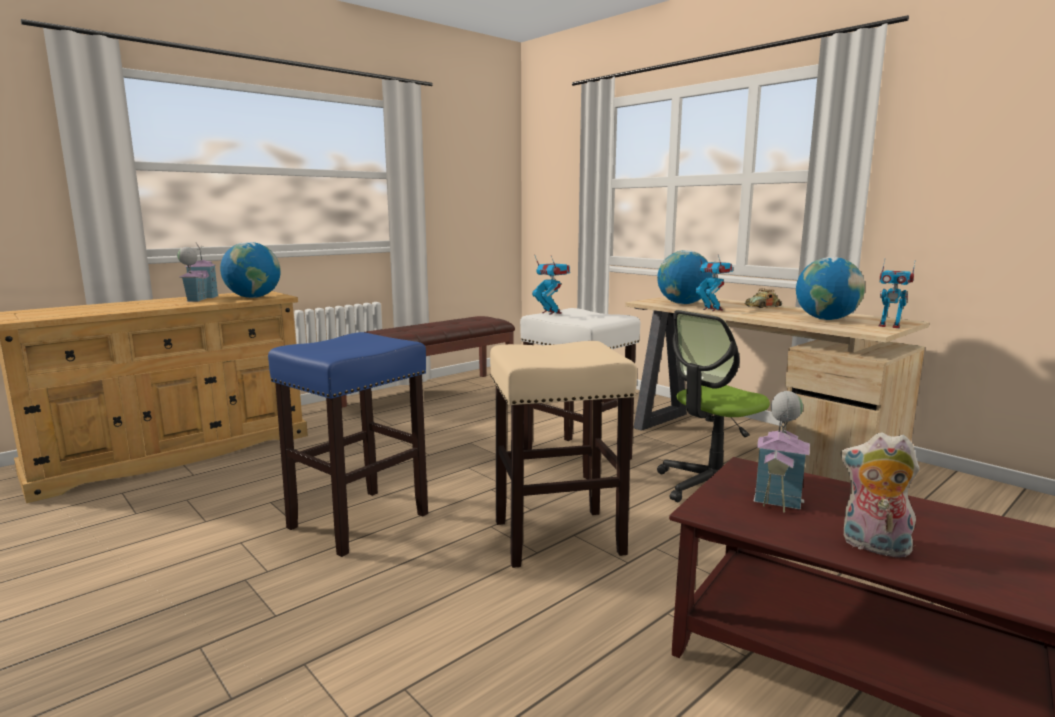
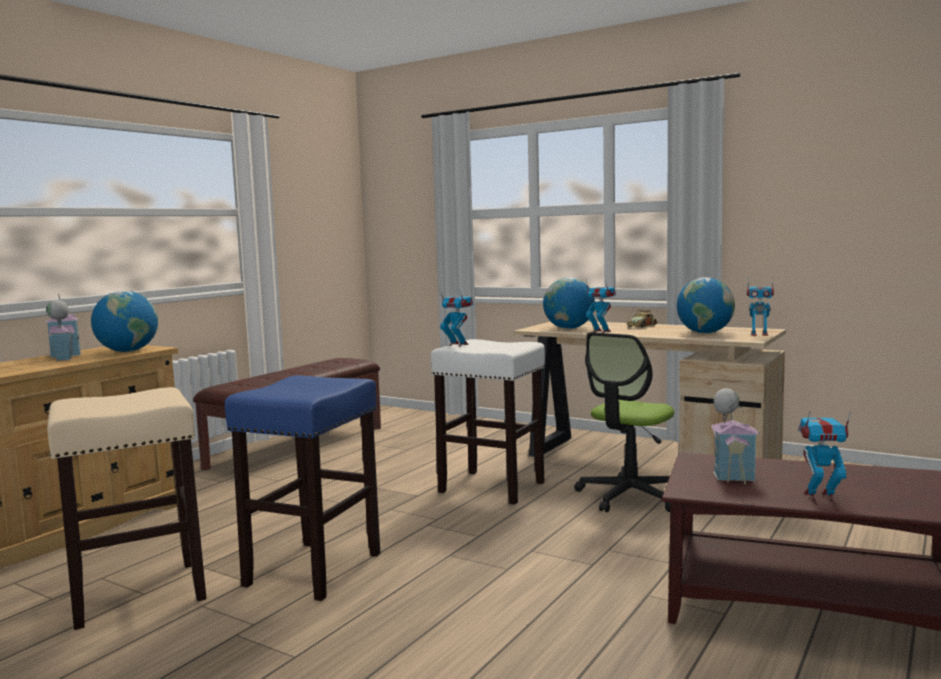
camera: 15 degrees left, 5 degrees down
(556, 537) = (517, 555): beige stool -> beige stool (136, 594)
(873, 547) = (820, 496): plush toy -> toy robot

